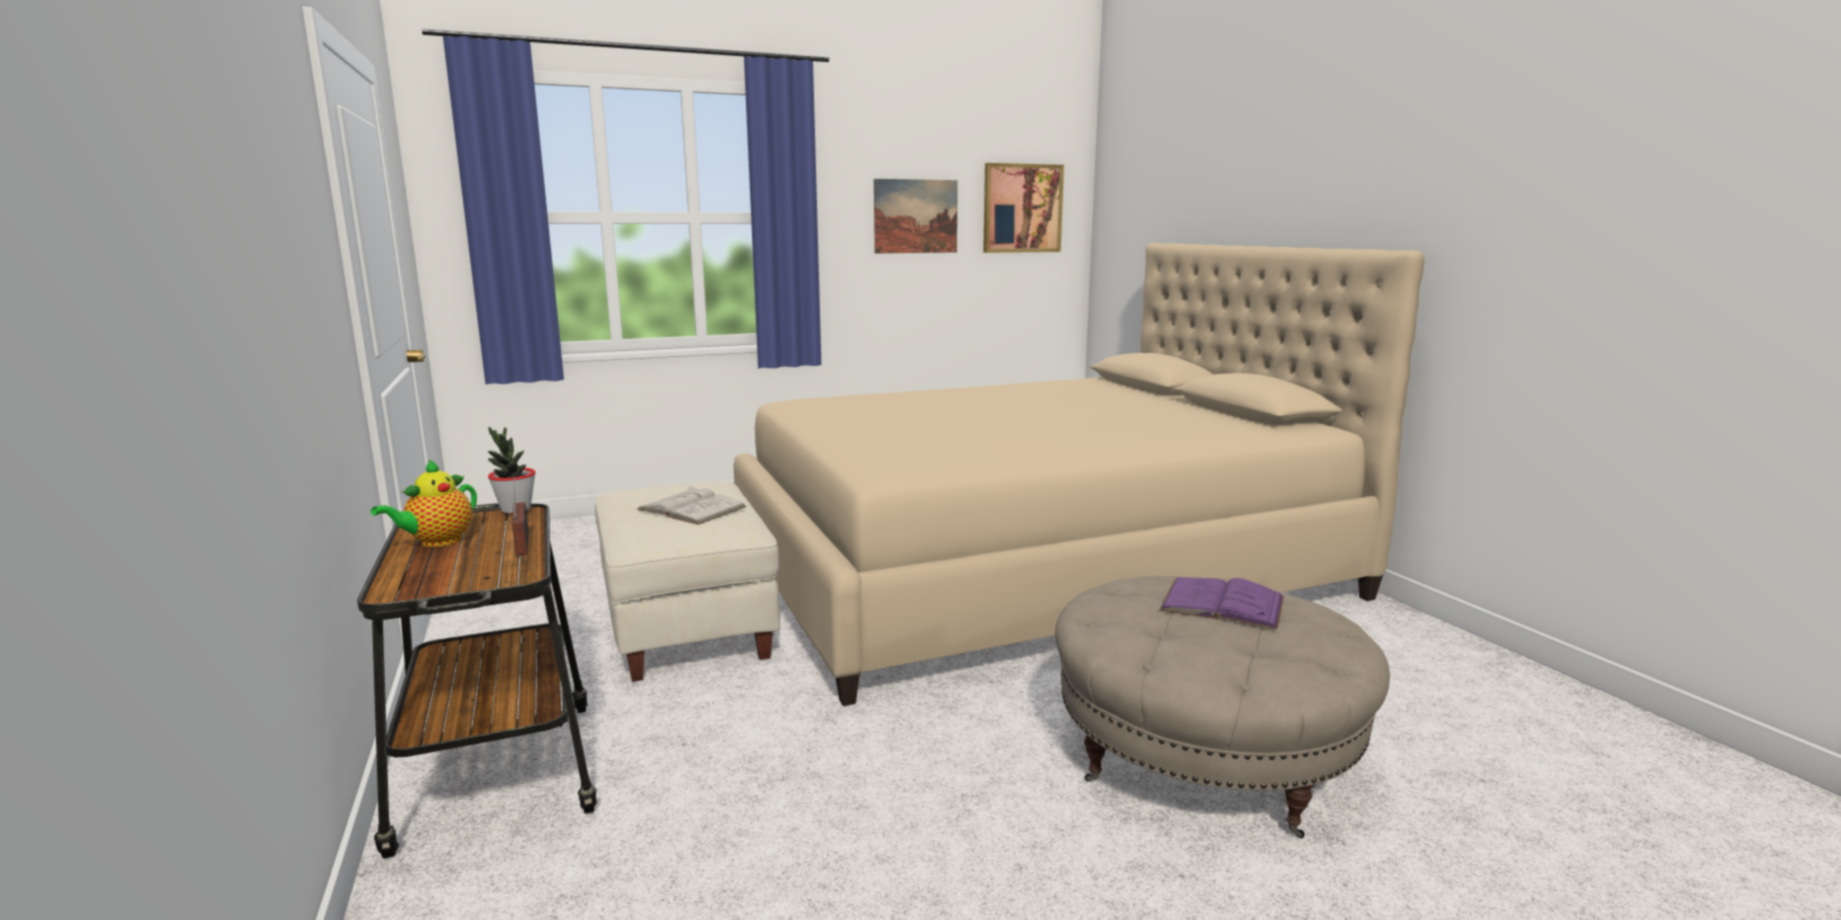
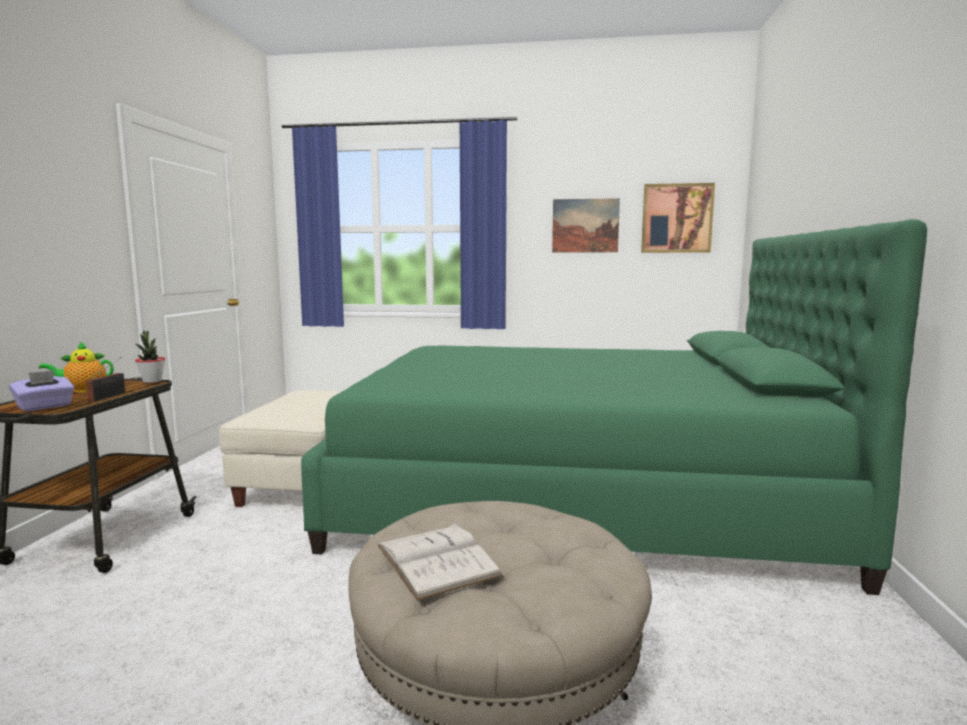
camera: 30 degrees right, 5 degrees down
(480, 575) = (45, 407): none -> purple tissue box
(691, 508) = (310, 403): white book -> white book (437, 560)
(1037, 571) = (575, 497): beige bed -> green bed
(1222, 603) = (527, 536): purple book -> none

